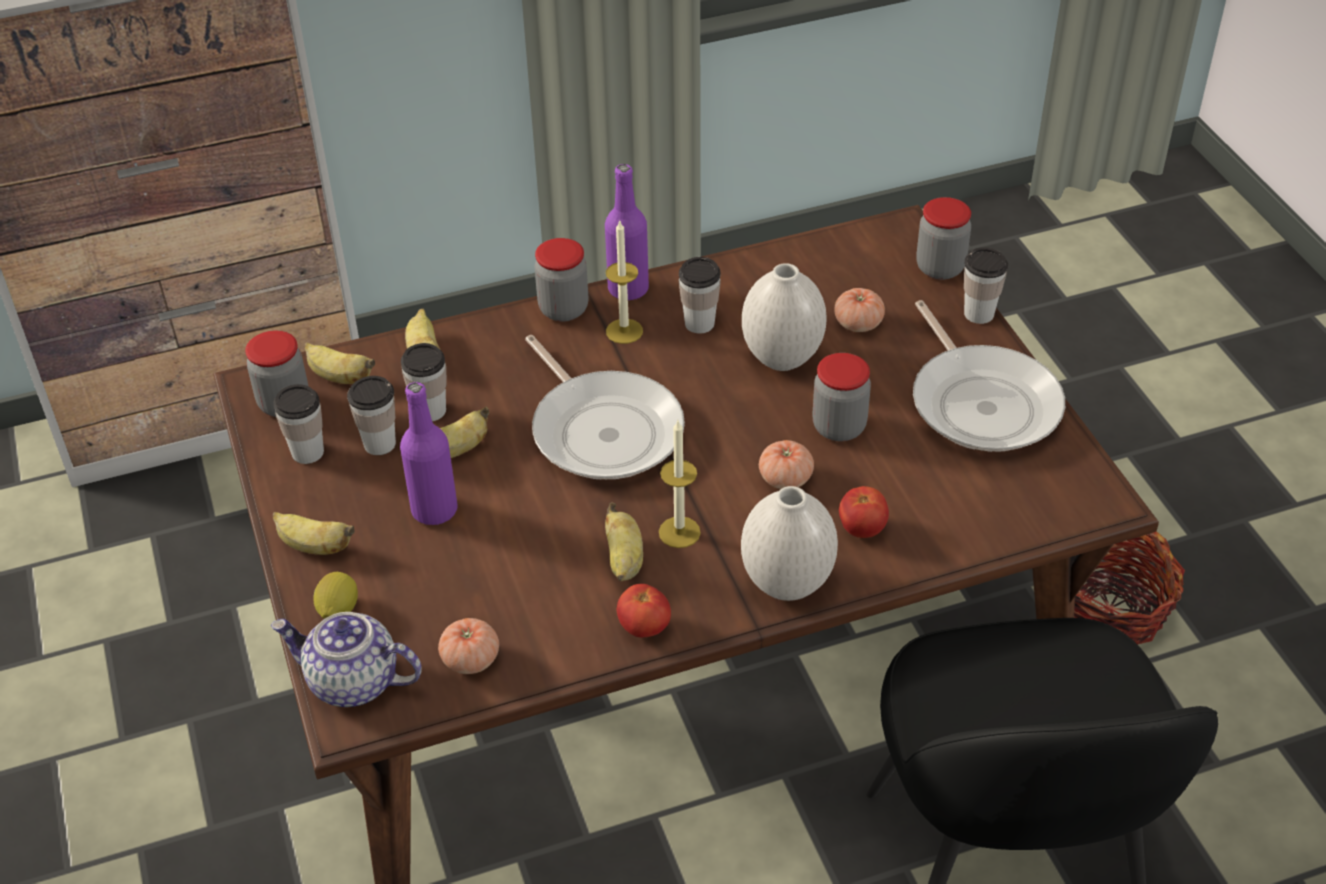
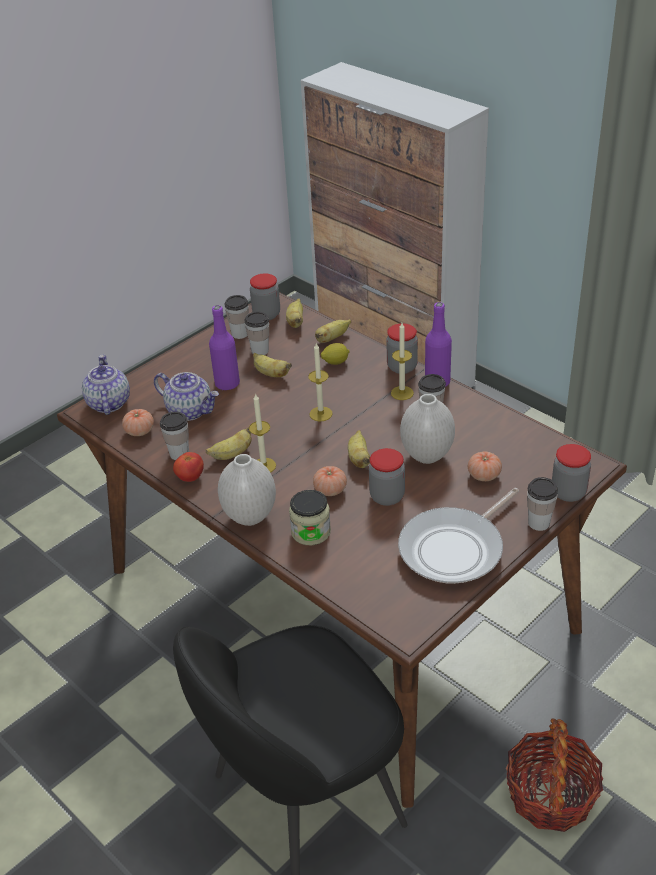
camera: 65 degrees right, 5 degrees down
(314, 546) = (182, 360): banana -> banana (359, 459)
(338, 610) = (147, 382): lemon -> lemon (335, 362)
(430, 410) = (293, 356): cup -> cup (179, 454)
(468, 577) = (190, 410): none -> teapot
(603, 429) = (321, 414): frying pan -> candle
(862, 528) = (311, 532): tomato -> jar

